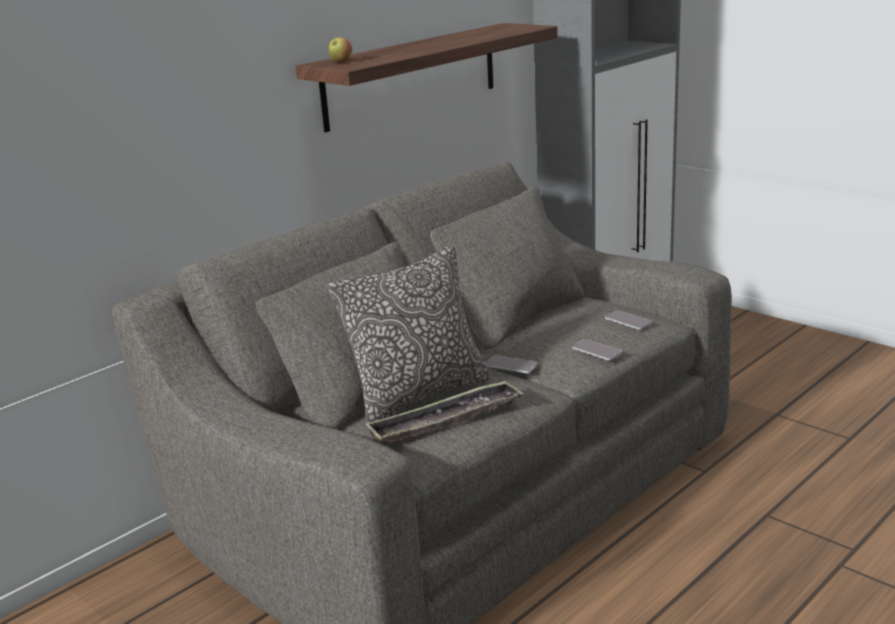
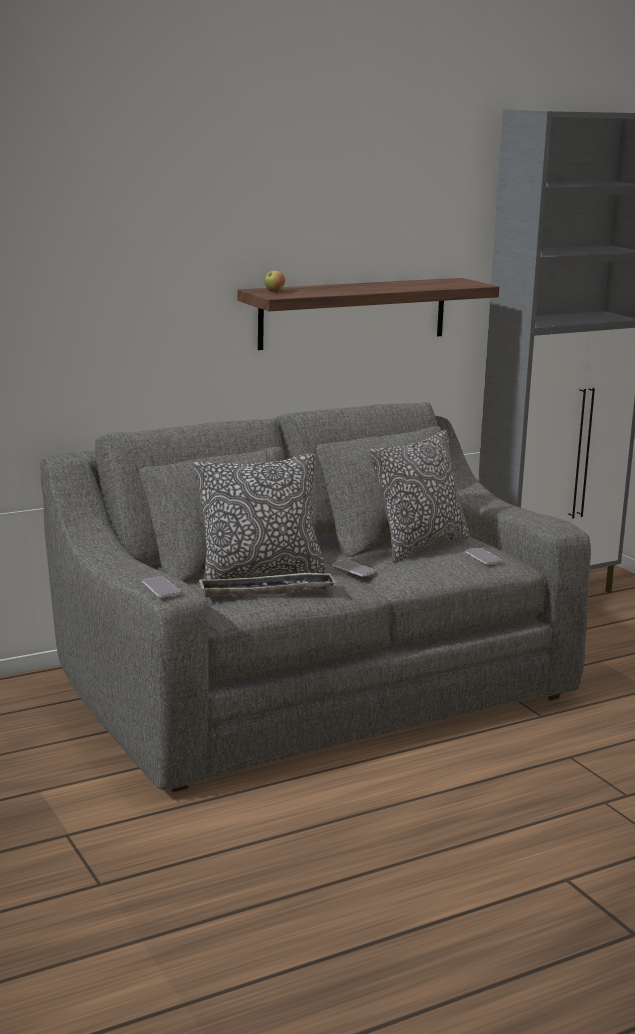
camera: 15 degrees right, 5 degrees down
(554, 320) = (419, 546): none -> pillow
(596, 351) = (433, 571): phone -> phone (161, 588)

